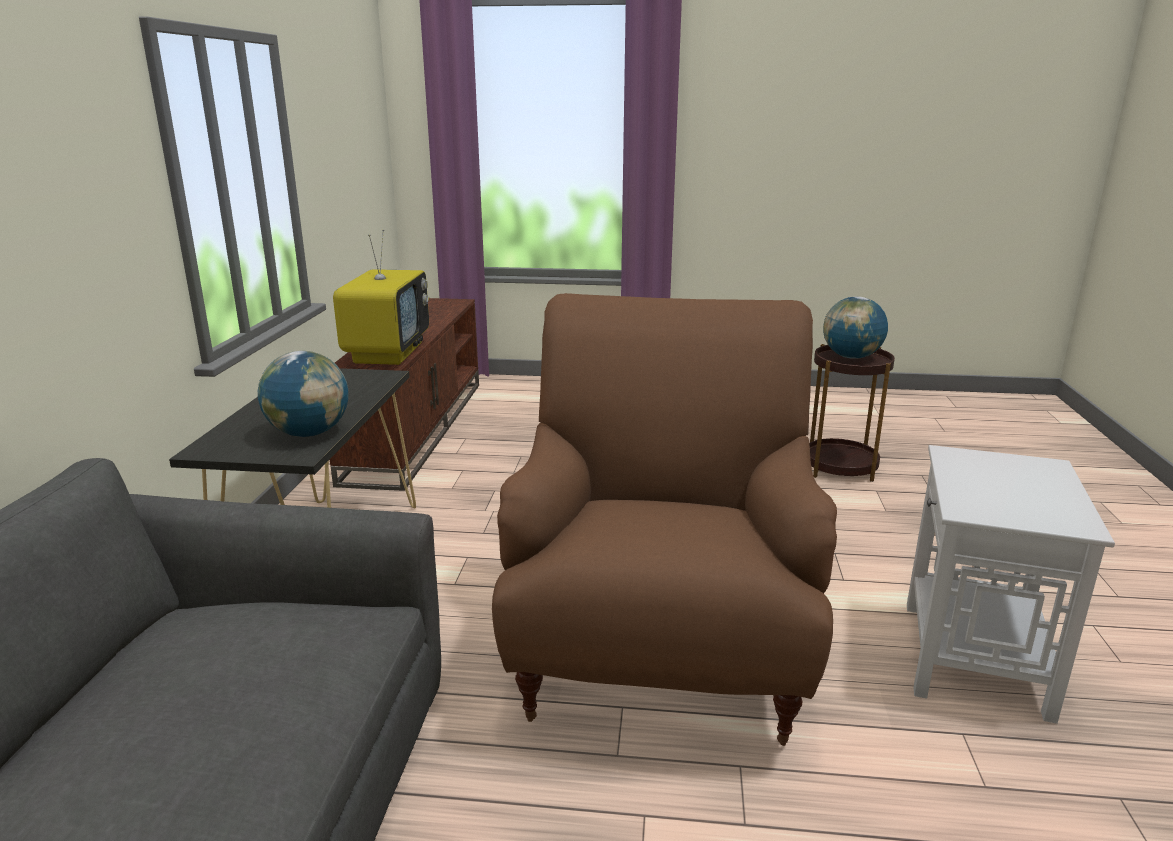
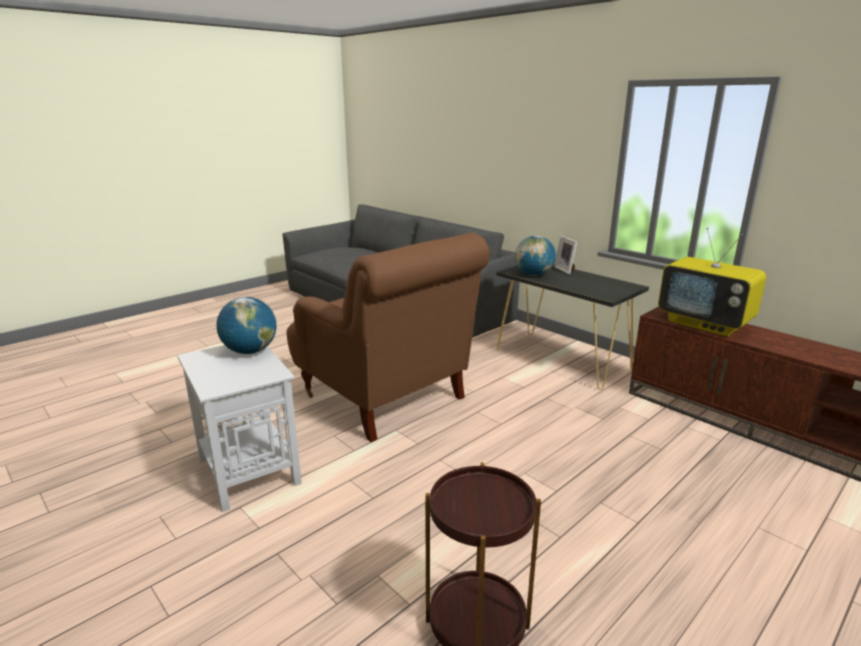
camera: 130 degrees right, 0 degrees up
(244, 420) = (566, 270): none -> picture frame
(851, 357) = (491, 509): globe -> globe (250, 351)

